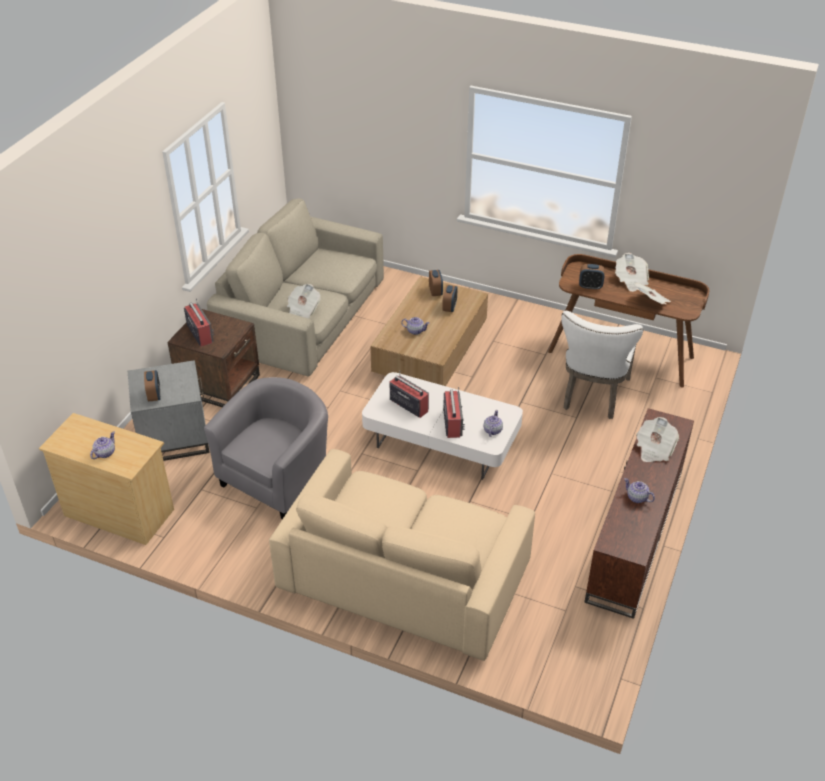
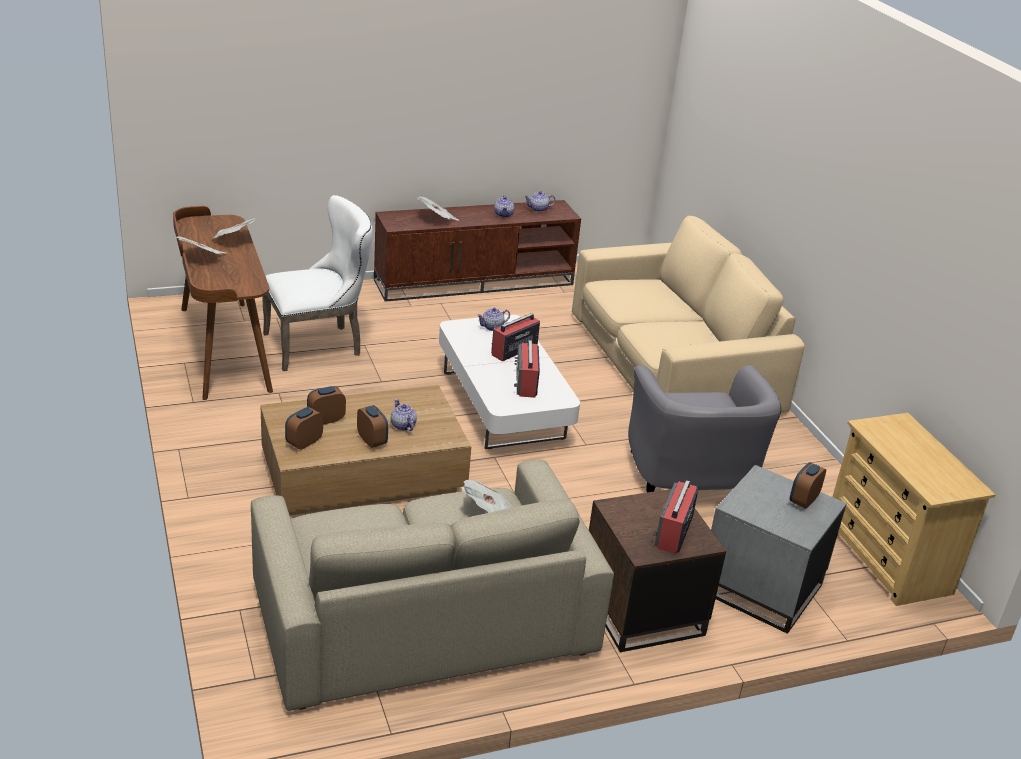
camera: 135 degrees left, 10 degrees down
(104, 453) = (920, 446): teapot -> teapot (538, 209)
(278, 478) = (692, 479): grey armchair -> grey armchair turned 90 degrees counterclockwise
(590, 286) = (244, 275): alarm clock -> alarm clock (372, 441)

